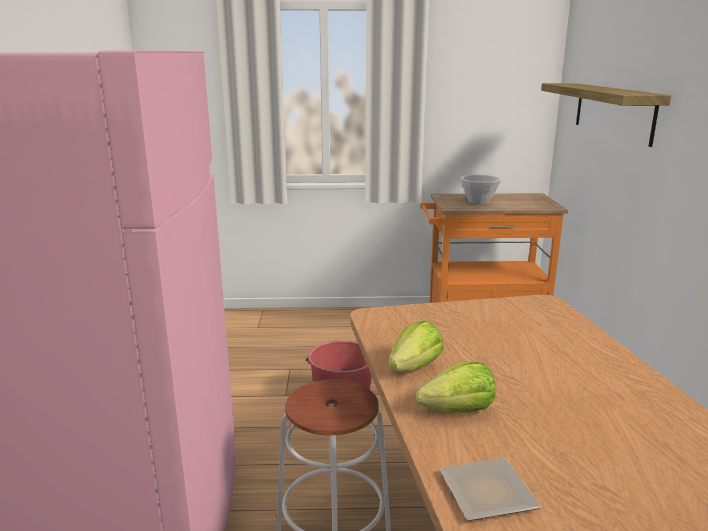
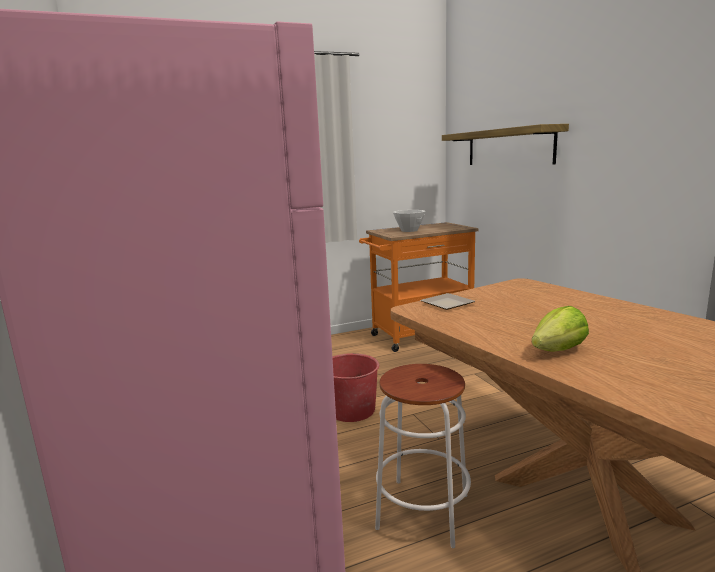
camera: 20 degrees left, 5 degrees down
(414, 367) = (489, 332): lettuce -> none
(491, 494) = (652, 391): plate -> plate (449, 304)

